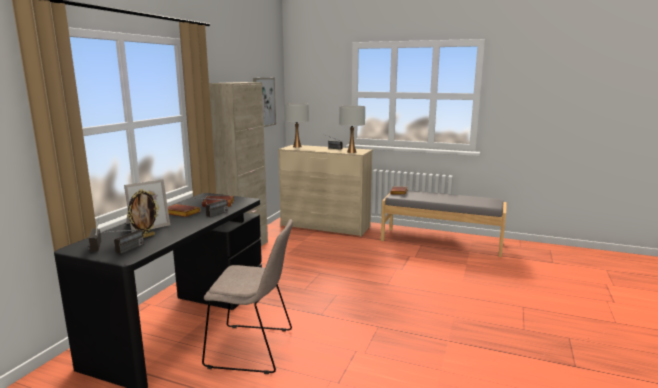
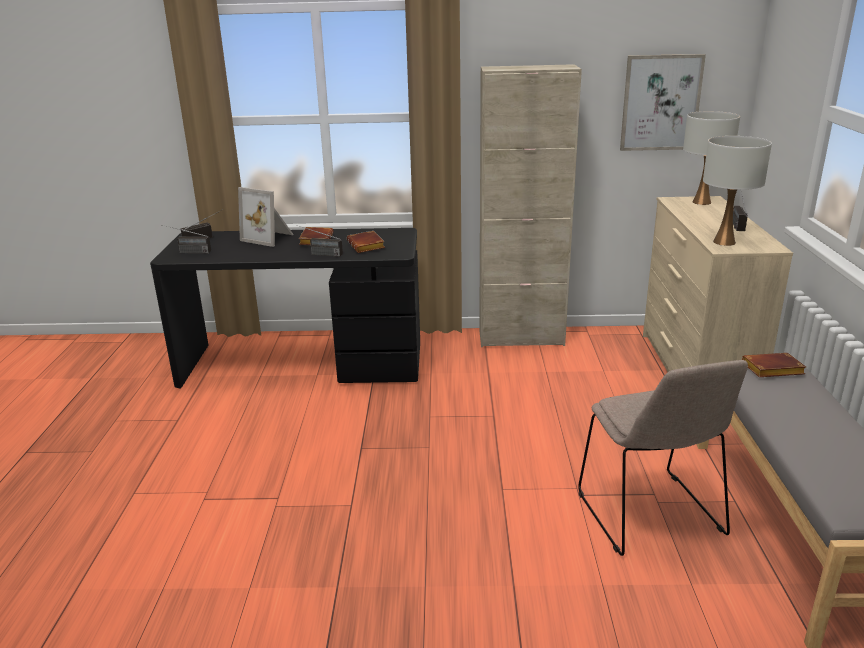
camera: 70 degrees right, 10 degrees up
(145, 237) = (230, 248): picture frame -> none
(253, 348) = (260, 422): beige chair -> beige chair (651, 516)

